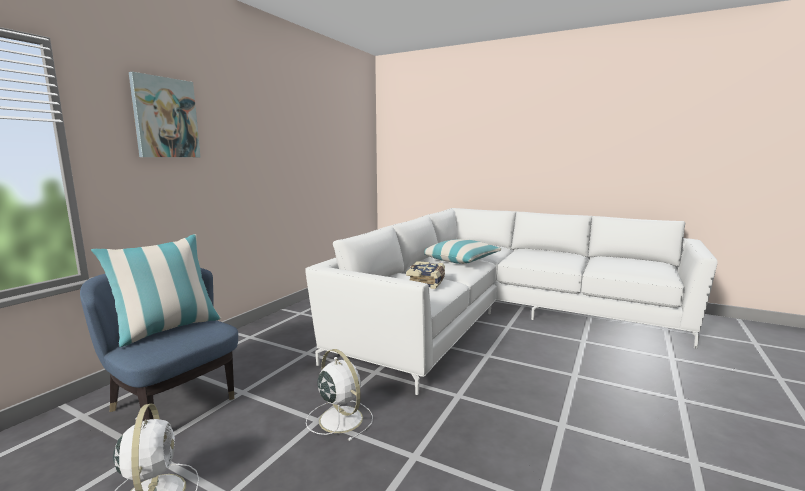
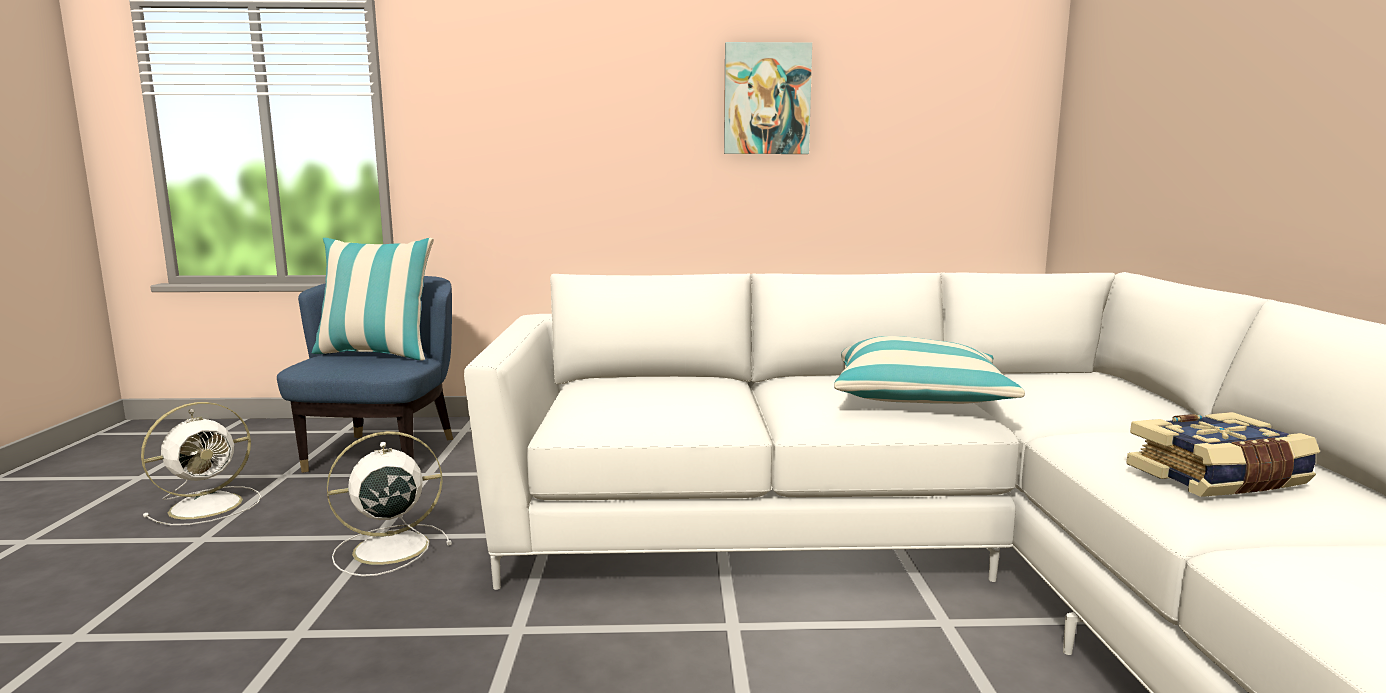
camera: 60 degrees right, 0 degrees up
(165, 118) = (505, 81): picture -> picture (767, 99)
(339, 418) = (387, 549): white fan -> white fan turned 135 degrees counterclockwise
(427, 282) = (684, 400): book -> book (1219, 478)

